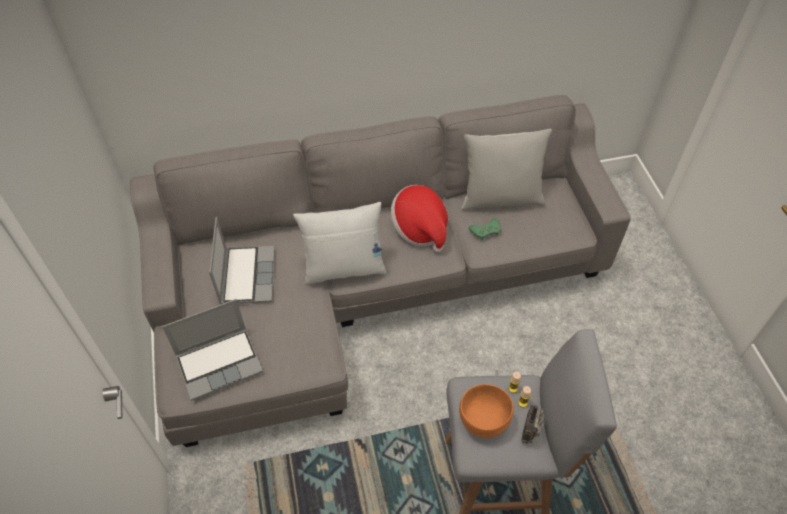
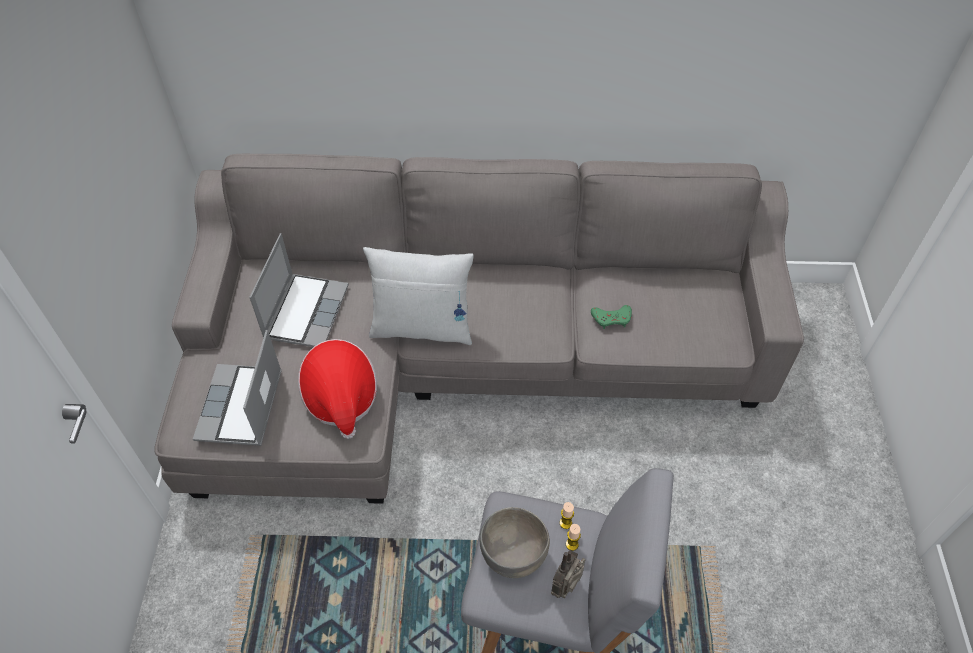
camera: 15 degrees right, 0 degrees up
(220, 363) = (241, 407): laptop -> laptop turned 105 degrees clockwise
(420, 228) = (530, 298): hat -> hat (341, 398)
(483, 422) = (514, 556): orange bowl -> grey bowl
(501, 198) = (644, 282): grey pillow -> none

